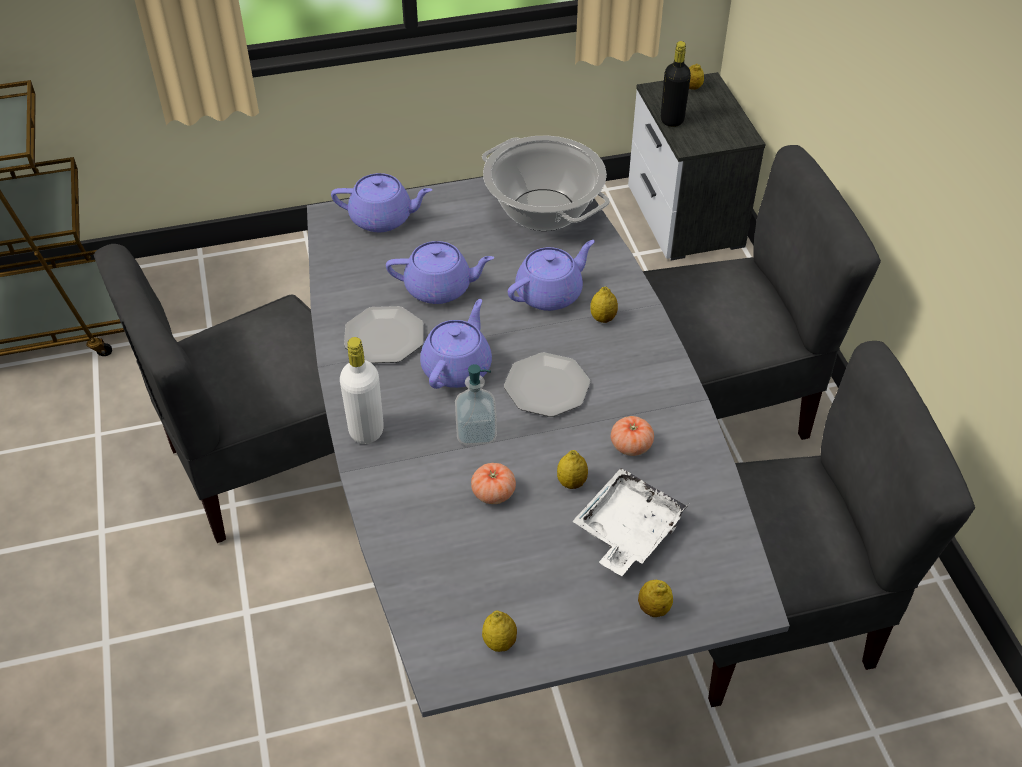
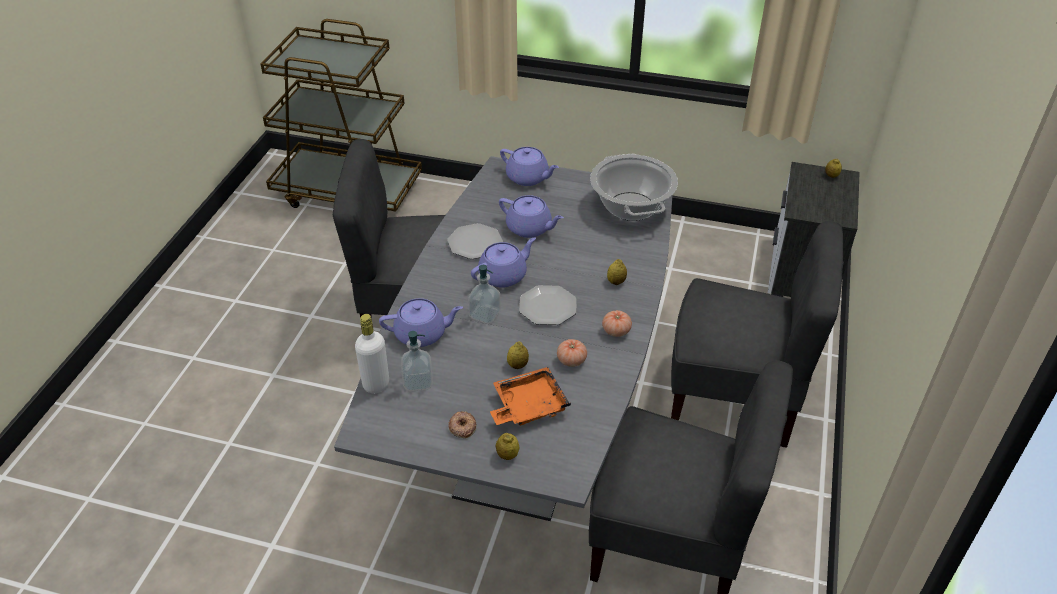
camera: 30 degrees right, 5 degrees down
(366, 431) = (424, 289): white bottle -> white bottle (376, 384)
(463, 565) = (418, 382): none -> soap dispenser
(493, 493) = (467, 351): tomato -> tomato (616, 331)
(499, 642) = (404, 431): lemon -> none
(550, 293) = (595, 255): purple teapot -> purple teapot (422, 334)
(569, 599) = (462, 427): none -> donut
(627, 531) = (528, 406): white tray -> orange tray
(672, 120) = (799, 192): black bottle -> none

